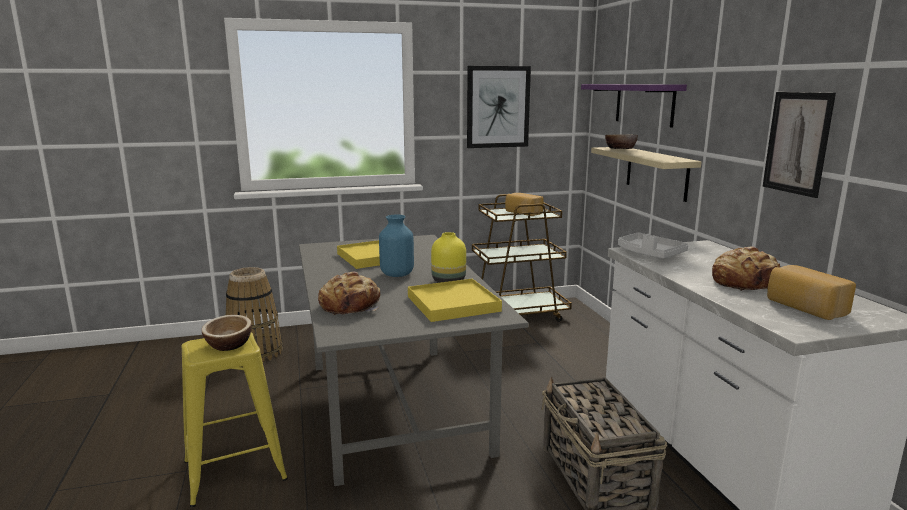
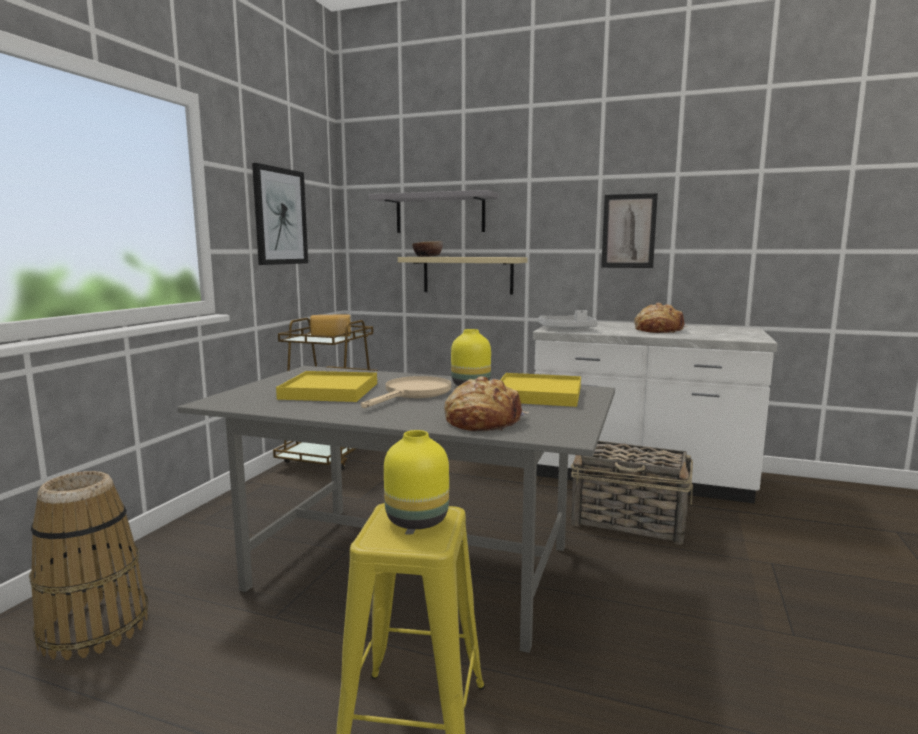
camera: 55 degrees left, 5 degrees down
(229, 344) = (416, 520): bowl -> yellow vase
(397, 274) = (413, 394): blue vase -> beige frying pan
(644, 104) = (440, 213): purple shelf -> grey shelf
(804, 307) = (718, 332): bread -> none

